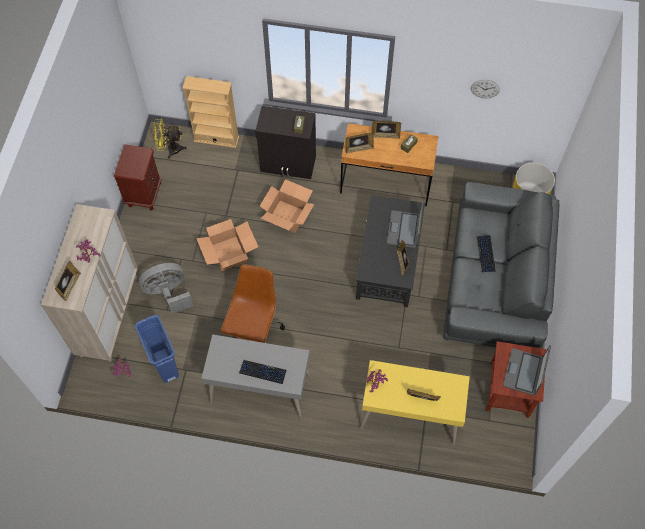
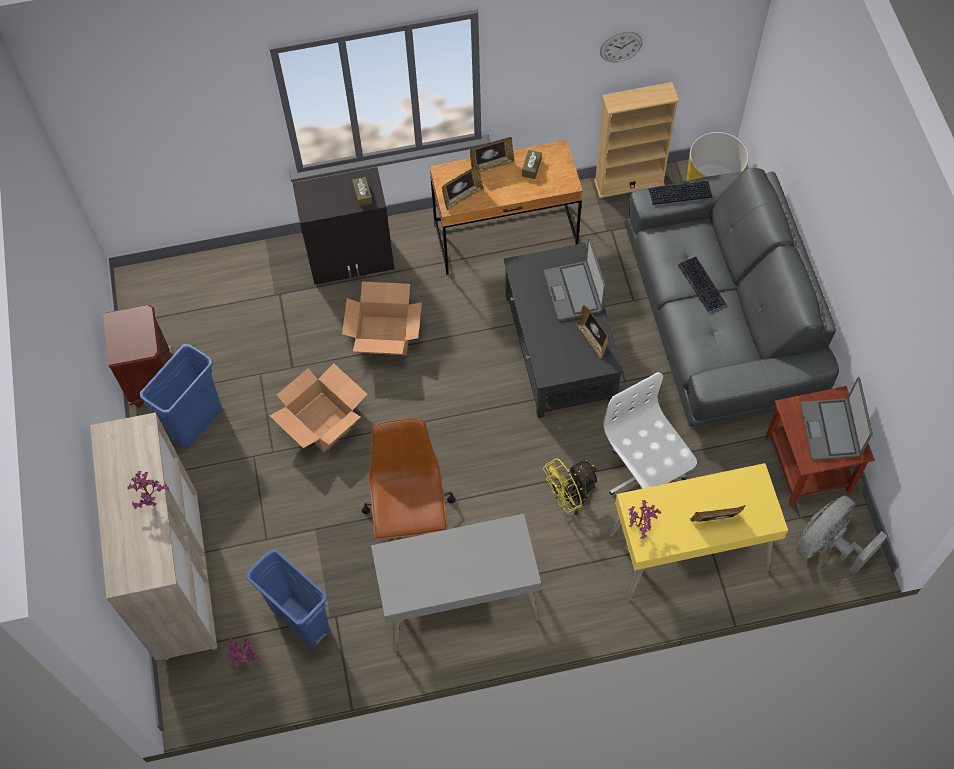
camera: 20 degrees left, 0 degrees up
(70, 286) = (140, 553): picture frame -> none
(158, 228) = (197, 423): none -> blue trash can
(168, 293) = (257, 513): grey fan -> grey fan (827, 545)
(170, 149) = (162, 299): yellow fan -> yellow fan (570, 498)
(216, 139) = (226, 259): beige bookcase -> beige bookcase (629, 182)
(263, 372) = (471, 571): keyboard -> keyboard (680, 193)
(404, 357) = (644, 475): none -> white office chair

